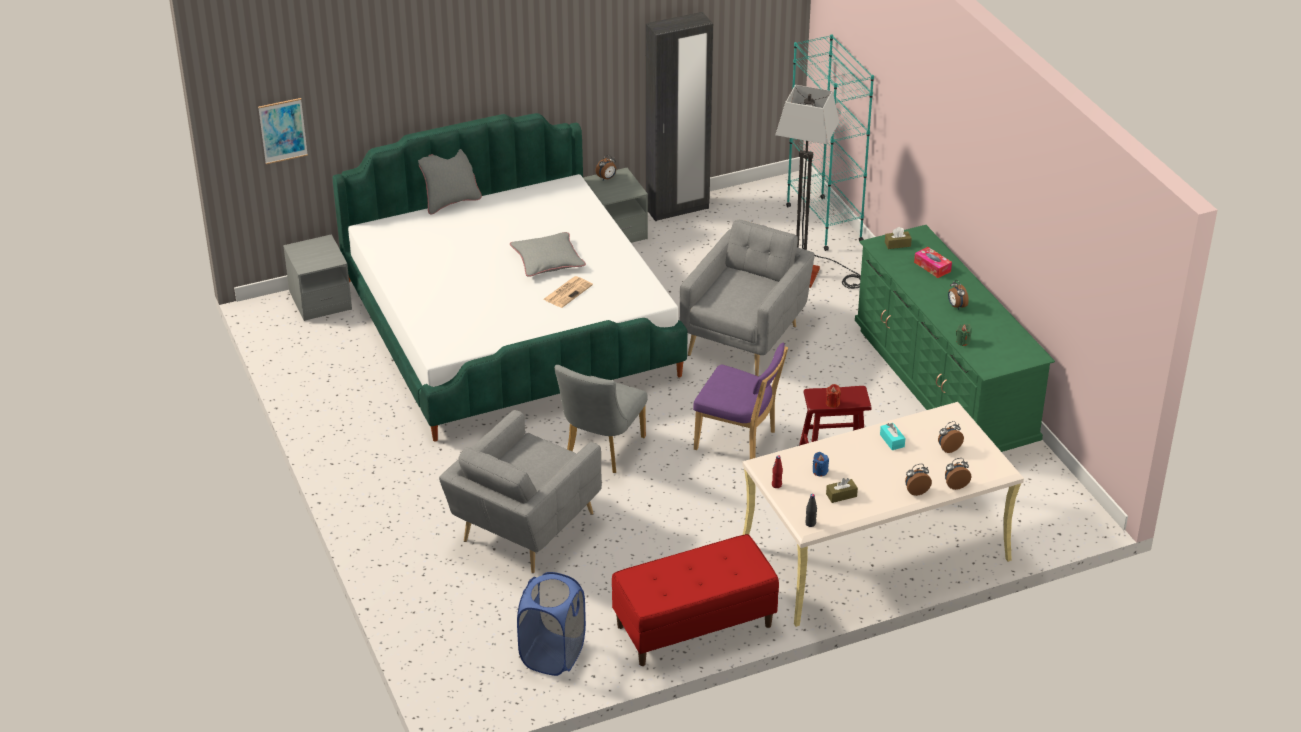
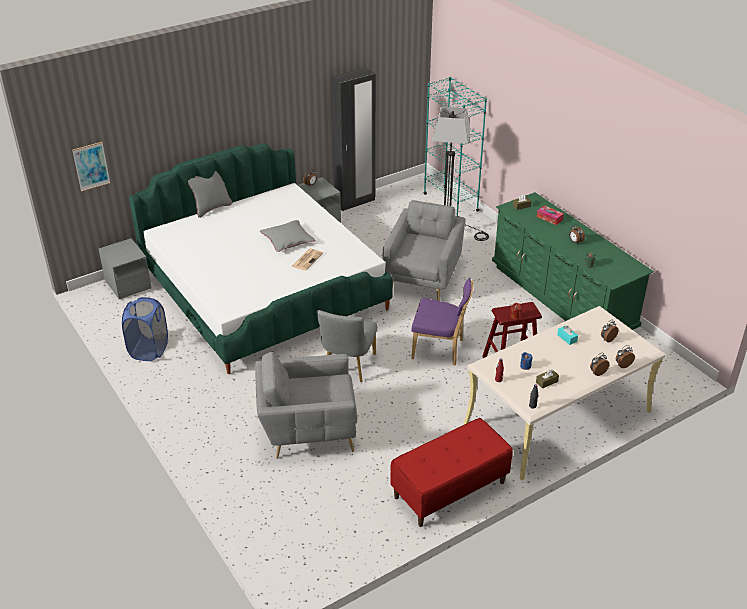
camera: 10 degrees left, 0 degrees up
(524, 530) = (307, 432): grey armchair -> grey armchair turned 60 degrees clockwise
(553, 655) = (352, 527): blue laundry basket -> blue laundry basket (149, 350)

